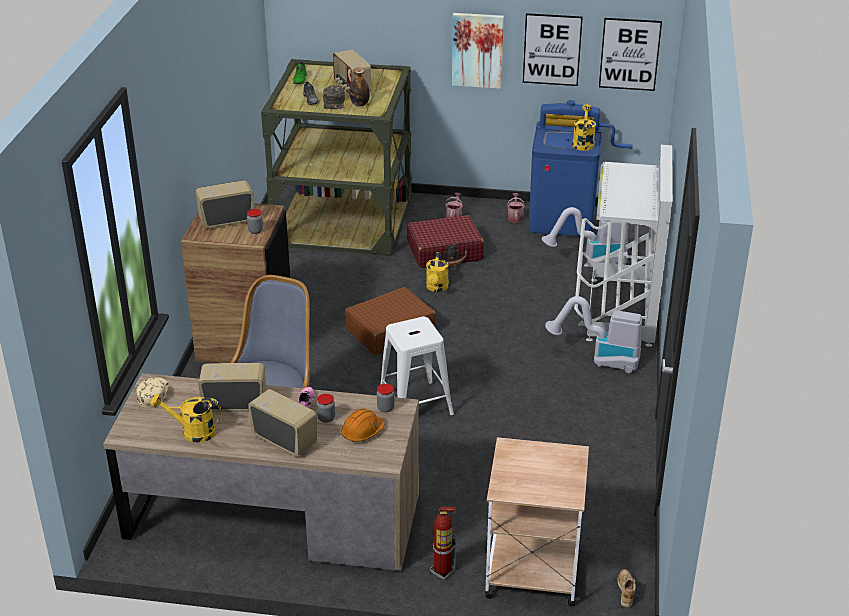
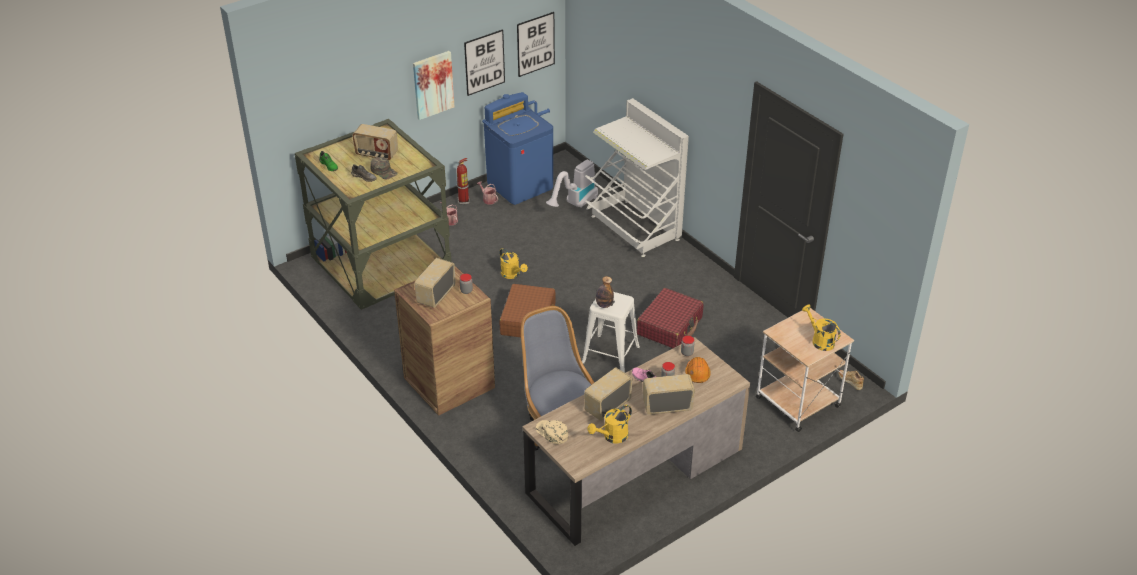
camera: 45 degrees left, 5 degrees up
(359, 104) = (403, 164): bottle -> bottle (604, 305)
(443, 571) = (759, 434): fire extinguisher -> fire extinguisher (464, 201)
(445, 251) = (481, 247): red suitcase -> red suitcase (670, 326)
(583, 143) = (531, 122): yellow watering can -> yellow watering can (819, 340)
(599, 359) = (665, 264): vacuum cleaner -> none

